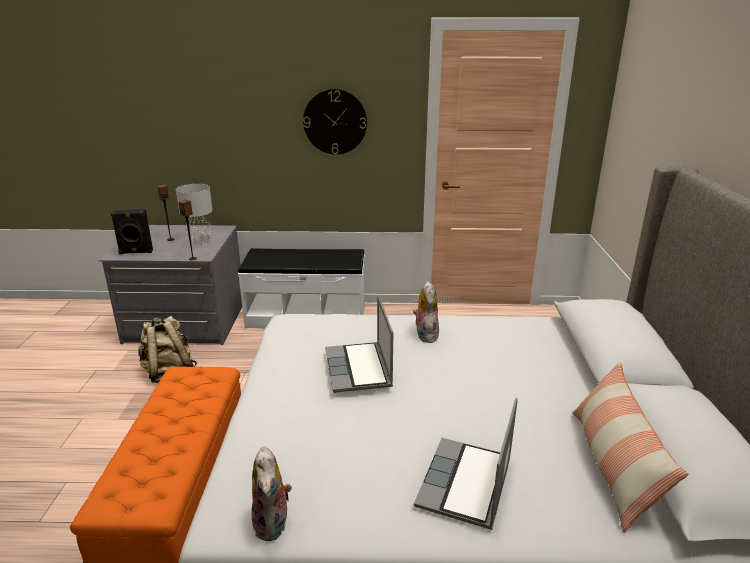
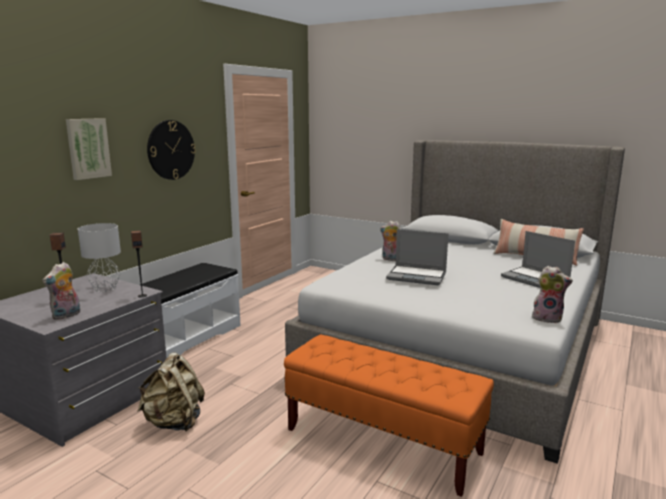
camera: 60 degrees left, 10 degrees down
(136, 252) = (66, 315): black speaker -> plush toy
(236, 113) = (88, 148): none -> picture

